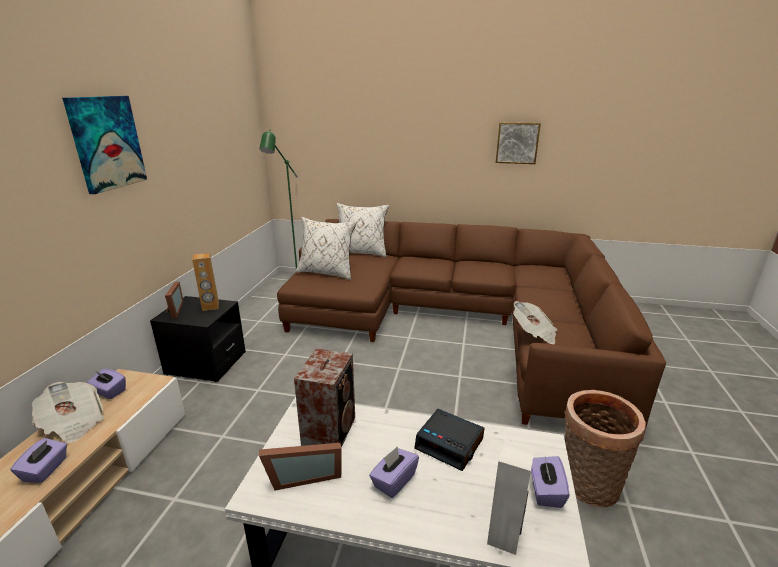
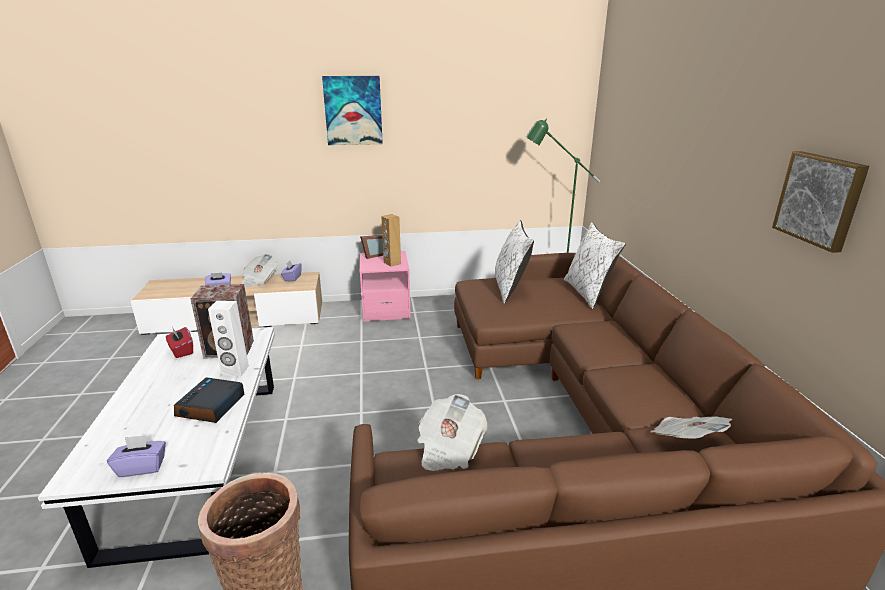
camera: 70 degrees right, 0 degrees up
(206, 363) = (386, 309): black nightstand -> pink nightstand
(303, 476) = (181, 351): picture frame -> red tissue box
(394, 481) = (170, 386): purple tissue box -> none
(504, 536) = (99, 446): white speaker -> white speaker (235, 370)
(534, 273) = (685, 440): none -> newspaper

